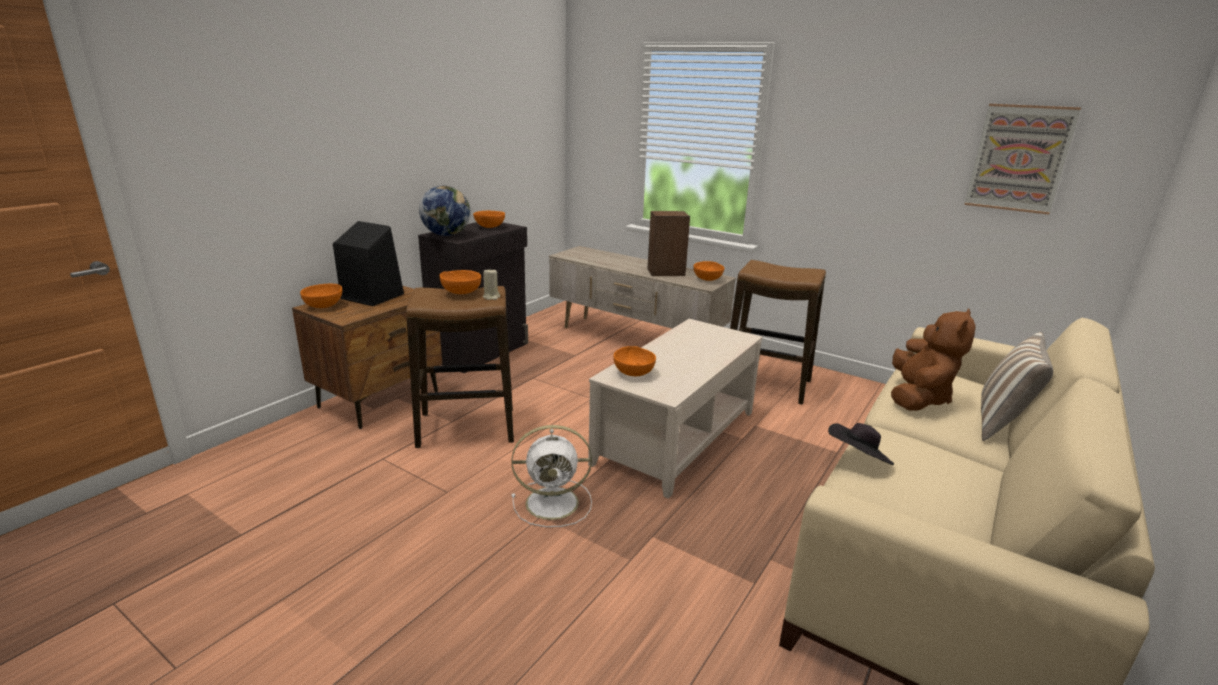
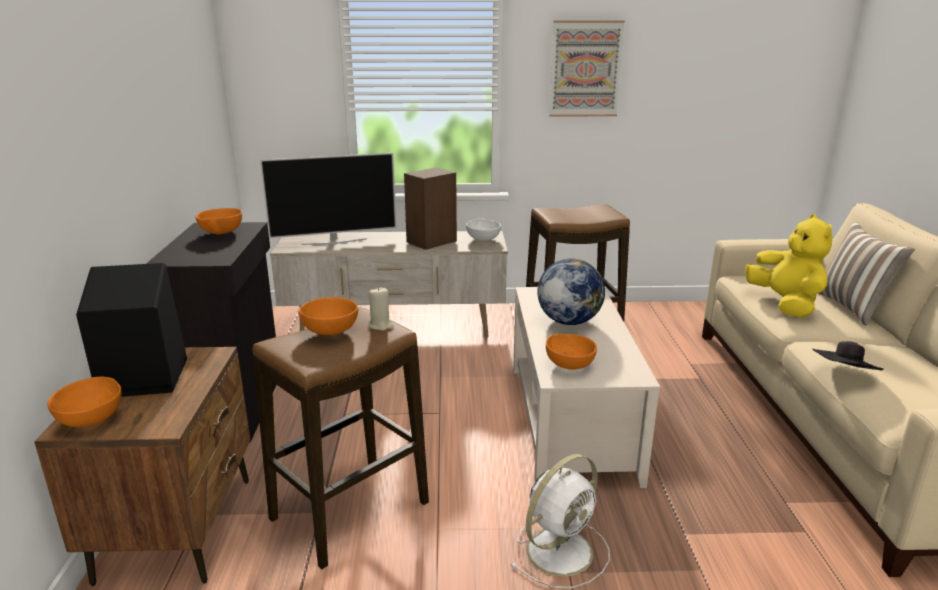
camera: 35 degrees left, 0 degrees up
(446, 235) = (186, 257): globe -> globe (568, 321)
(600, 257) = (334, 241): none -> television
(708, 279) = (483, 239): orange bowl -> white bowl
(918, 398) = (785, 304): brown plush toy -> yellow plush toy
(1019, 158) = (744, 74): picture -> picture (585, 69)

